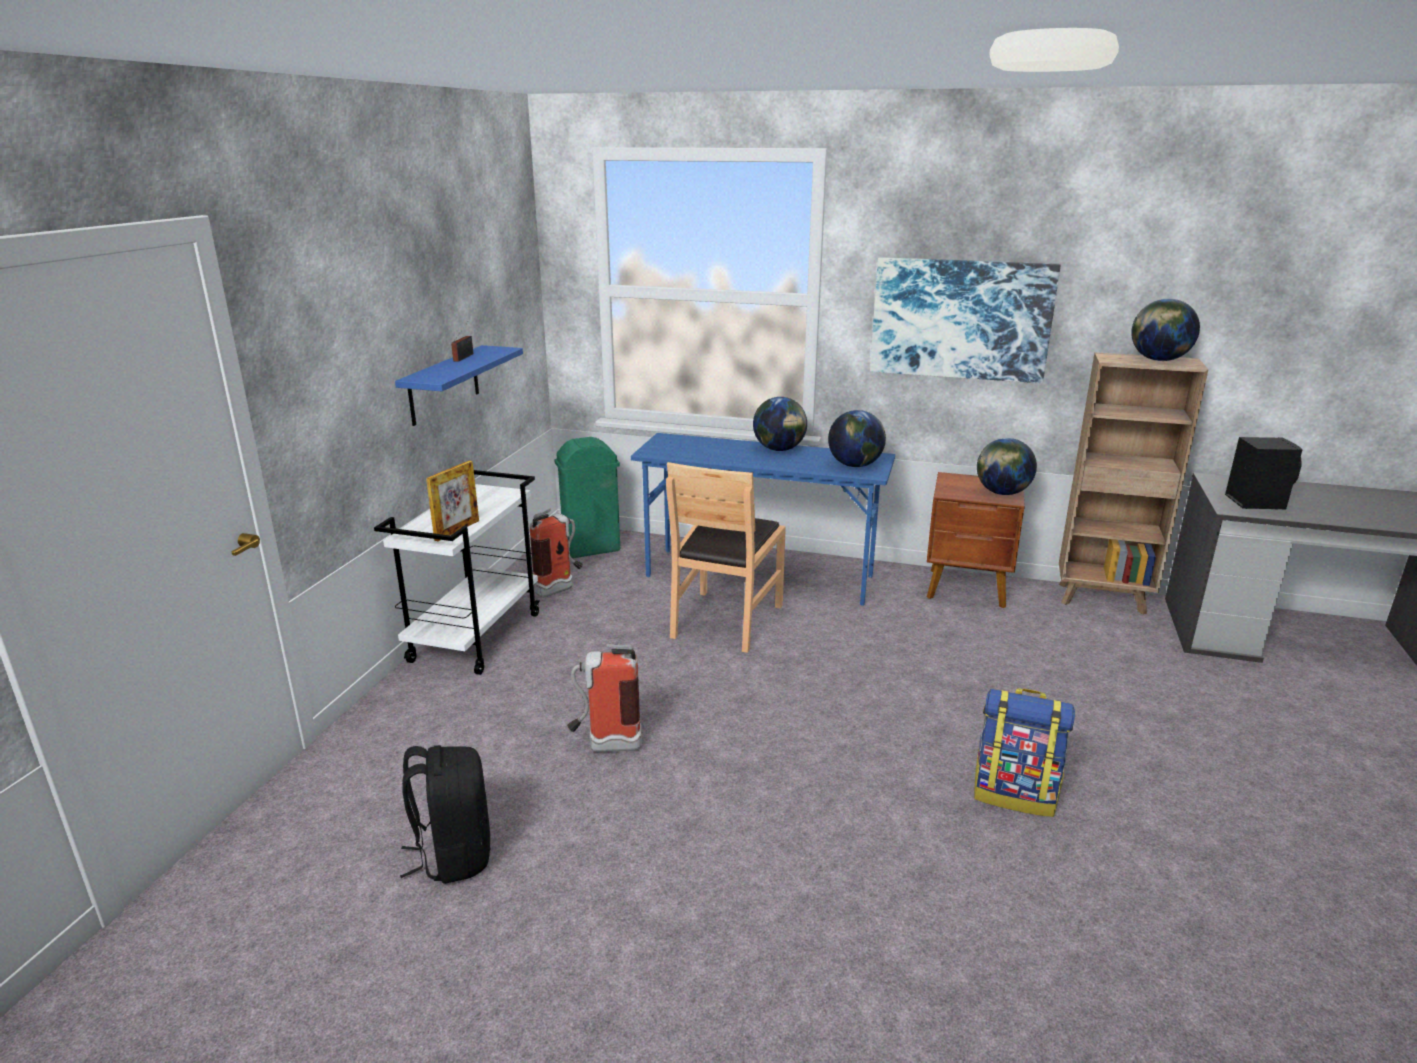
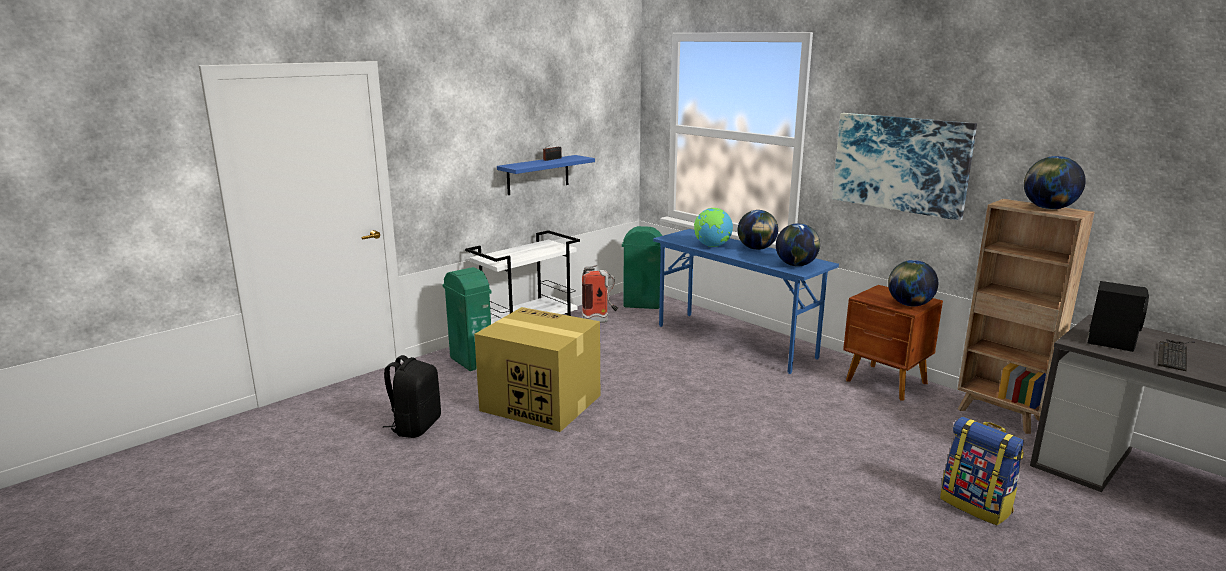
camera: 30 degrees right, 5 degrees down
(431, 706) = (471, 361): none -> green trash can
(457, 530) = (511, 259): picture frame -> none
(605, 746) = (539, 403): fire extinguisher -> cardboard box
(722, 455) = (712, 246): none -> globe
(725, 620) = (682, 360): brown chair -> none
(1015, 794) = (765, 502): backpack -> backpack (976, 505)
(1313, 503) = (1174, 354): none -> keyboard

